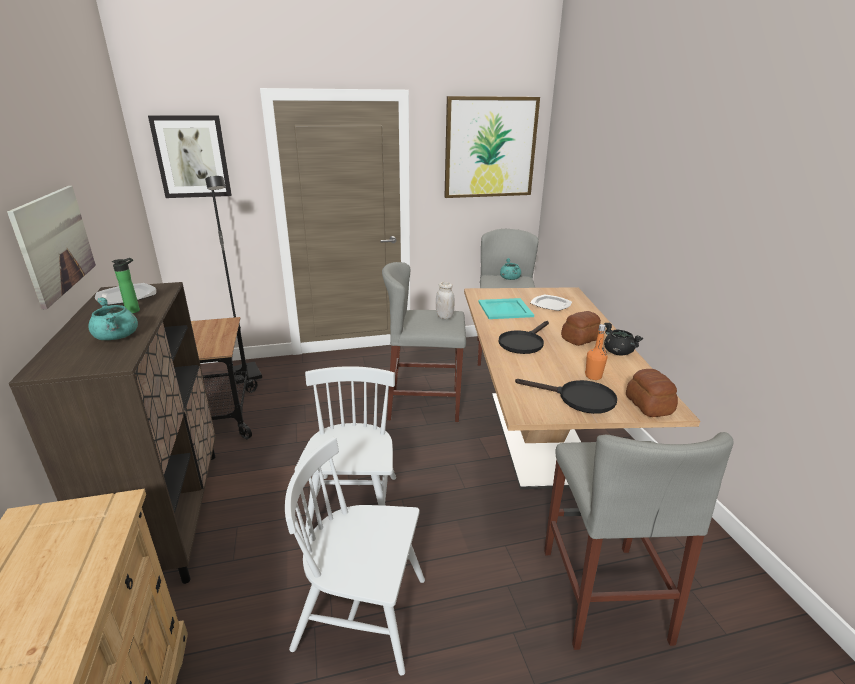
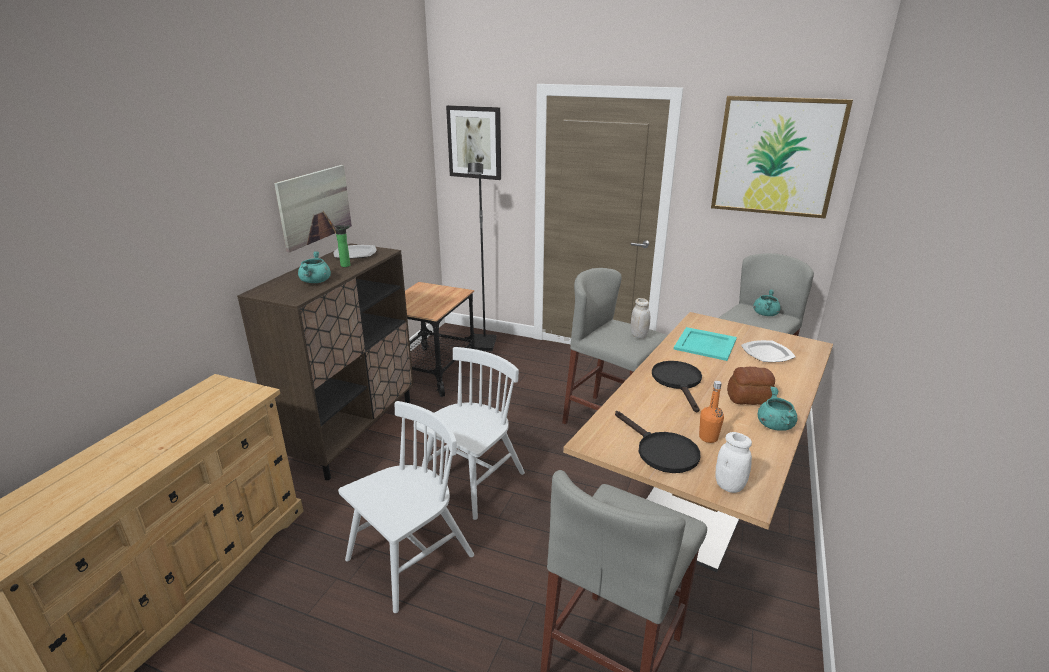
camera: 35 degrees right, 0 degrees up
(362, 613) = (410, 559): white chair -> white chair turned 90 degrees clockwise
(523, 342) = (678, 382): black frying pan -> black frying pan turned 105 degrees clockwise
(617, 352) = (774, 425): black cooking pot -> turquoise cooking pot
(648, 405) = (729, 486): bread -> white jar

